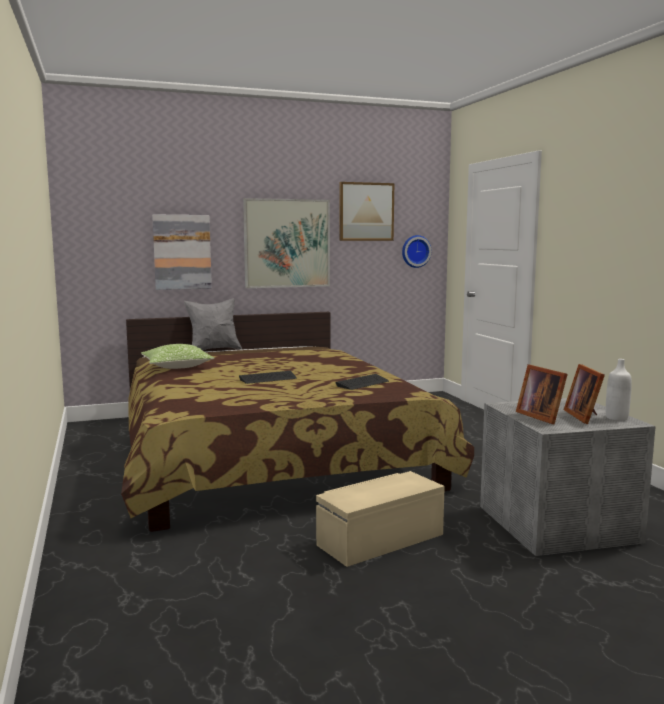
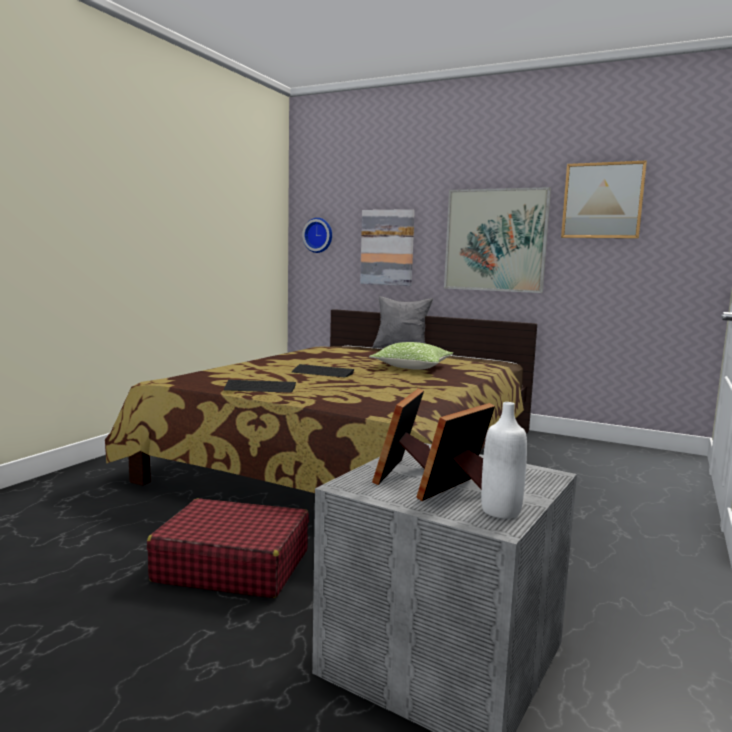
camera: 45 degrees right, 0 degrees up
(177, 366) = (307, 353): pillow -> pillow (412, 367)
(362, 383) = (380, 393): keyboard -> keyboard (260, 388)
(379, 539) = (232, 566): beige storage box -> red suitcase
(415, 251) = (676, 254): wall clock -> wall clock (318, 235)

